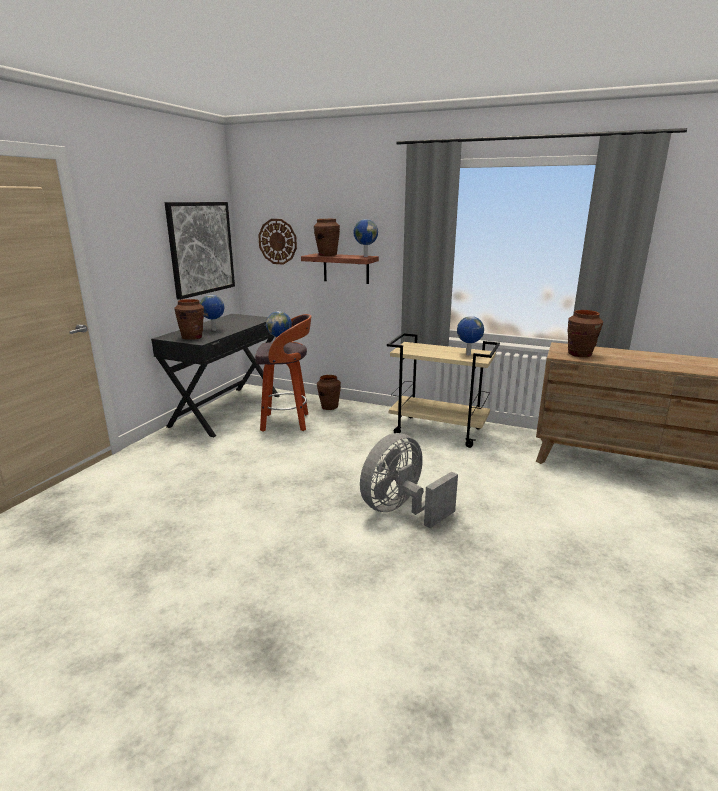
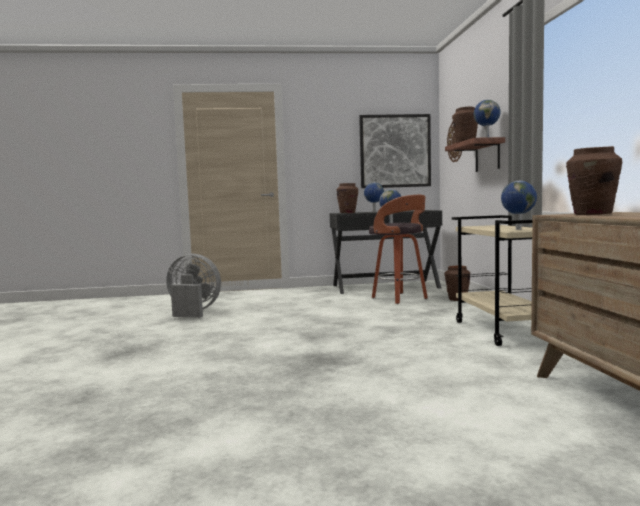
camera: 60 degrees right, 15 degrees down
(401, 510) = (323, 347): grey fan -> grey fan (193, 312)

